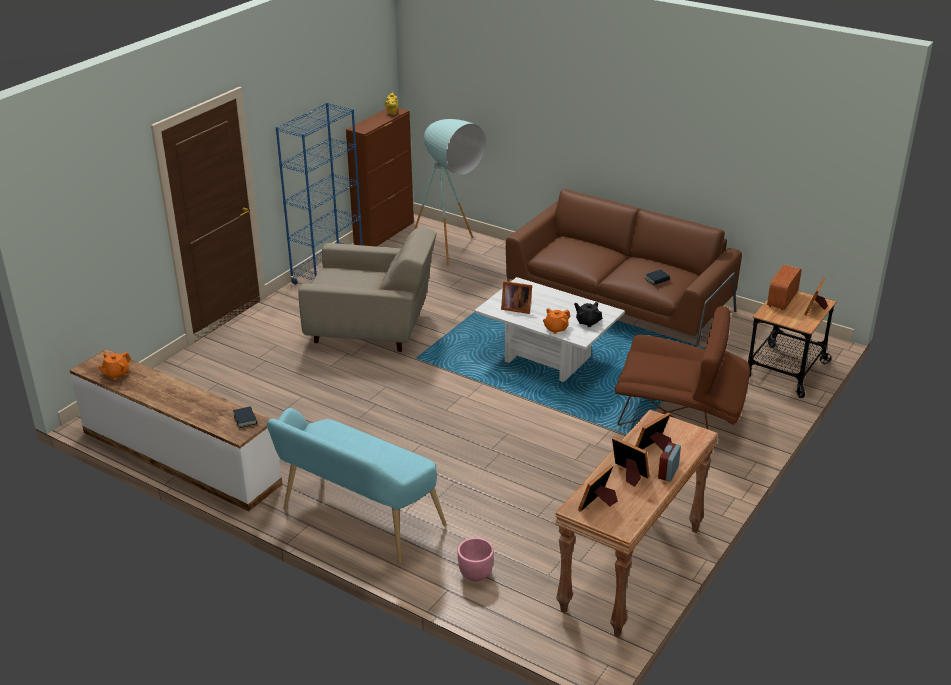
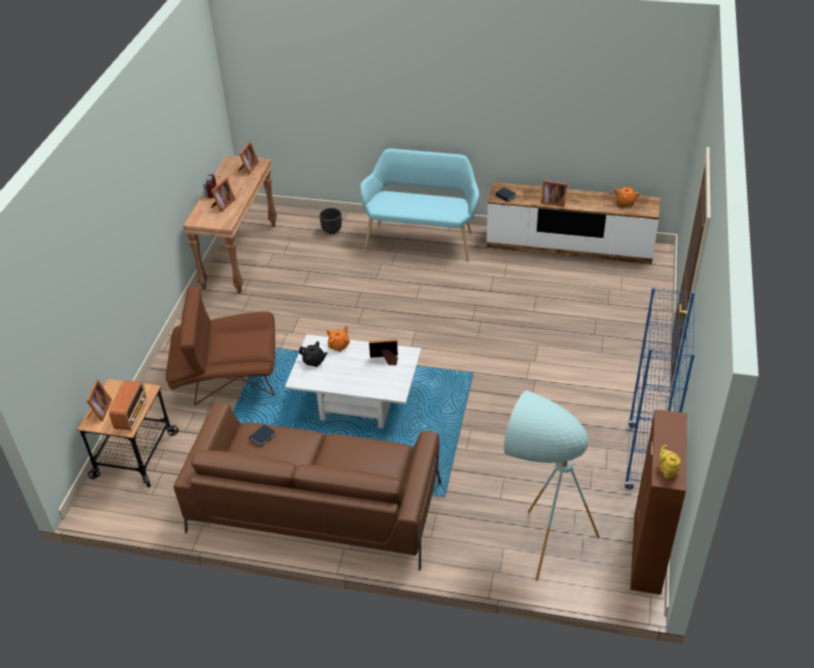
camera: 160 degrees right, 10 degrees up
(372, 331) = (533, 392): beige armchair -> none
(475, 574) = (332, 230): pink planter -> black planter
(629, 475) = (234, 186): picture frame -> picture frame (552, 202)

